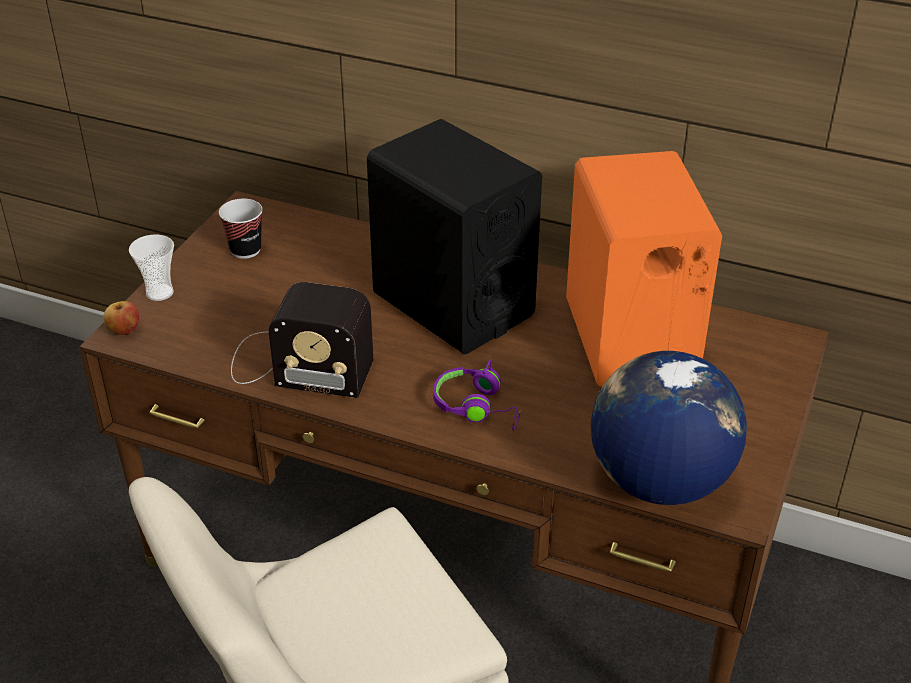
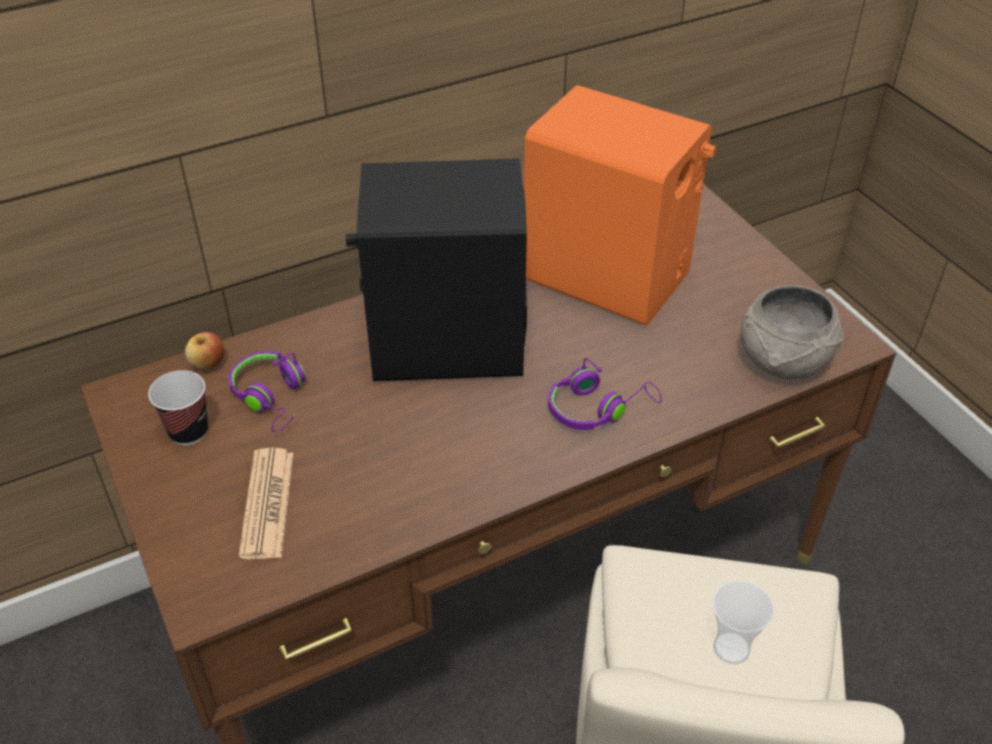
camera: 50 degrees left, 5 degrees up
(124, 330) = (196, 597): apple -> apple (208, 364)
(159, 293) = (171, 534): cup -> cup (731, 648)
(222, 313) = (267, 504): none -> newspaper
(296, 364) = (409, 492): radio -> none
(312, 263) = (272, 397): none -> purple headphones
(659, 481) = (783, 362): globe -> grey bowl

